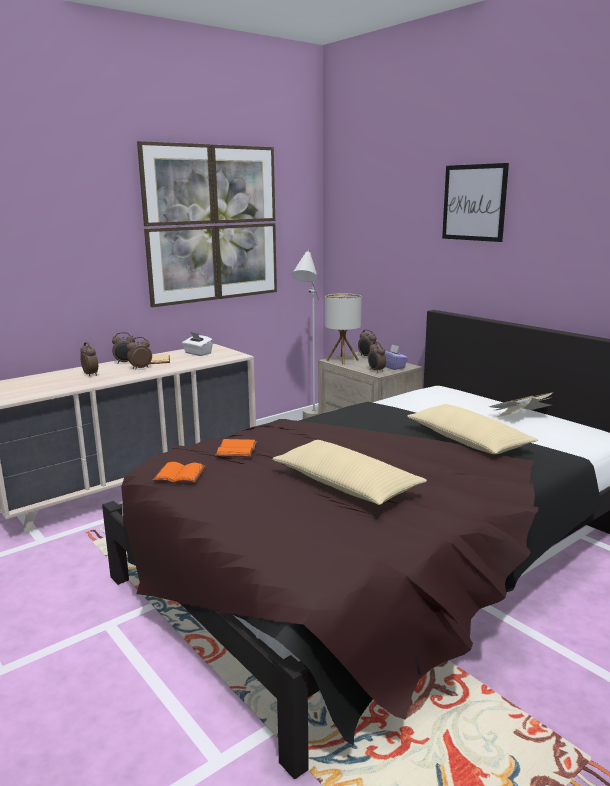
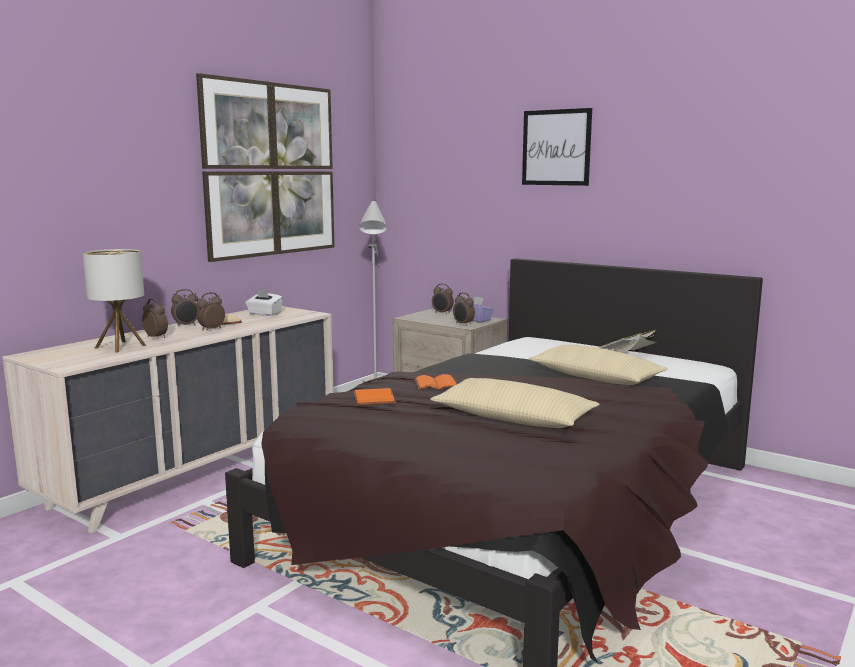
camera: 15 degrees left, 5 degrees down
(180, 474) = (331, 424): orange book -> orange book (436, 384)
(342, 360) = (419, 317): table lamp -> table lamp (120, 346)

